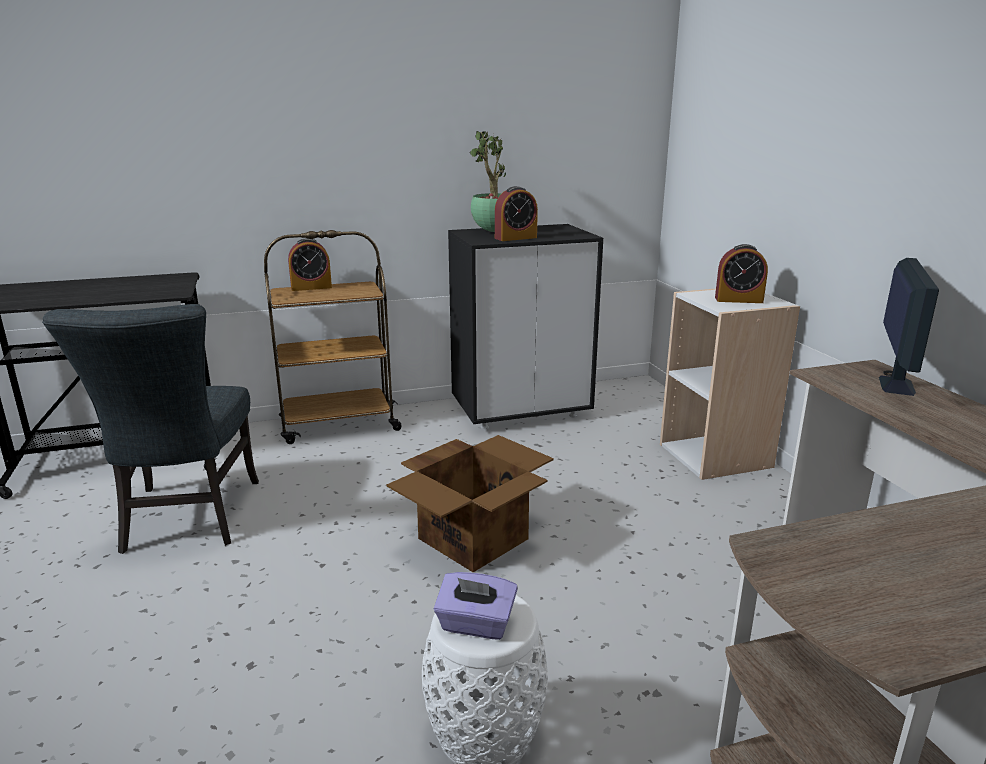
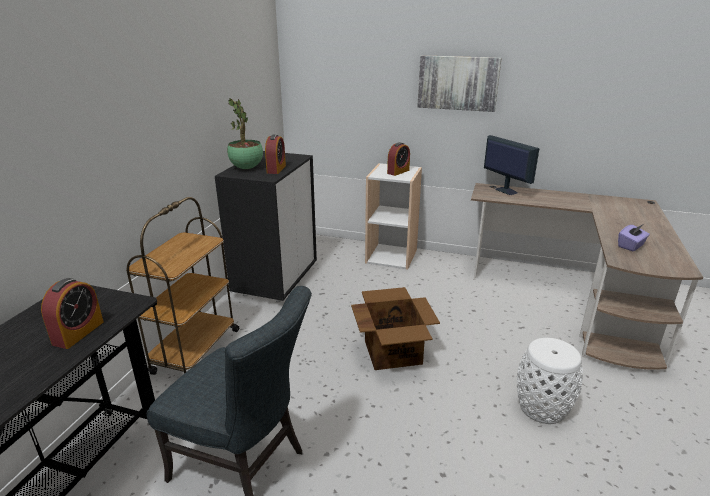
camera: 55 degrees left, 5 degrees up
(311, 287) = (155, 254): alarm clock -> alarm clock (78, 333)
(475, 625) = (558, 355): purple tissue box -> purple tissue box (631, 246)
(880, 140) = (458, 83): none -> picture

